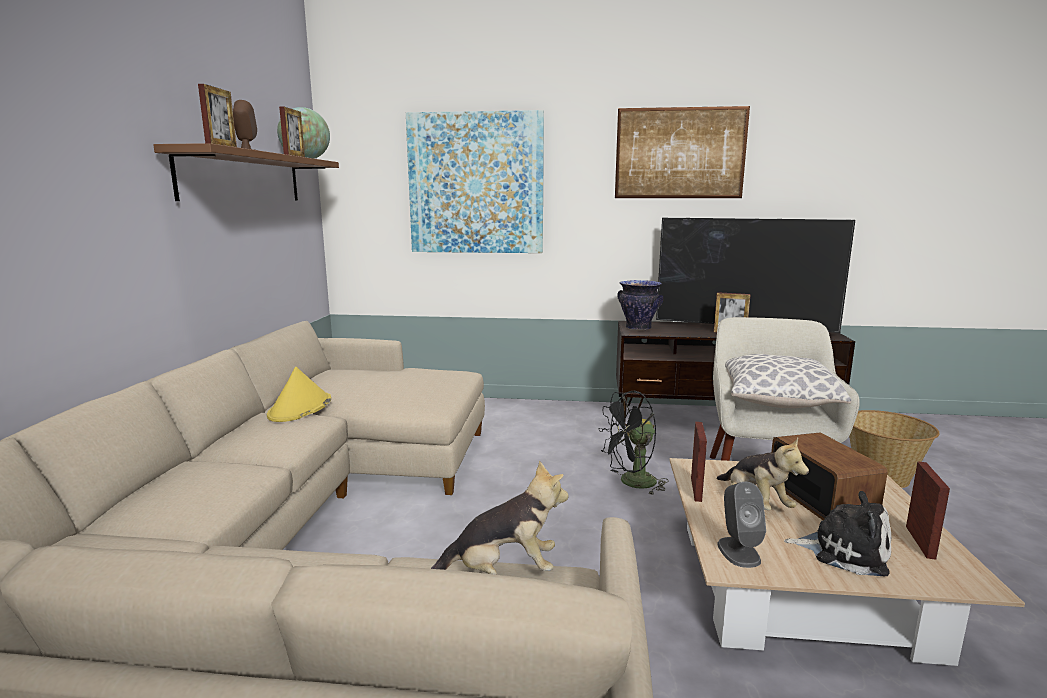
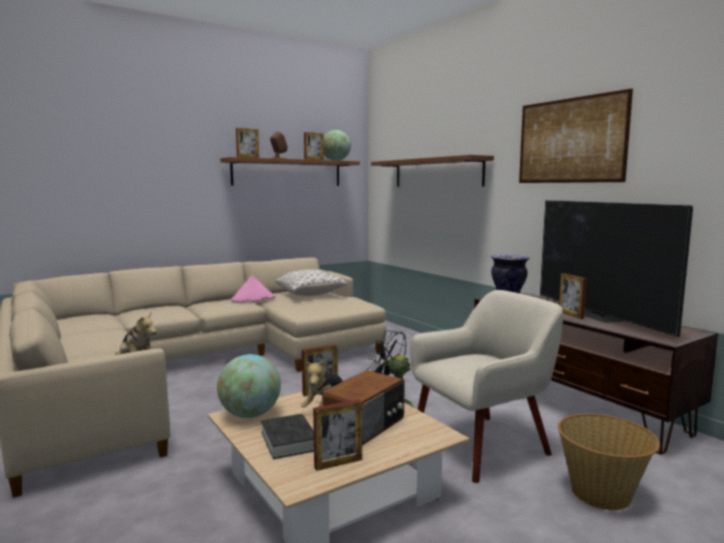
camera: 50 degrees right, 5 degrees down
(300, 408) = (253, 299): yellow hat -> pink hat
(476, 184) = (437, 173): picture -> brown shelf
(738, 551) = (250, 415): grey speaker -> globe
(776, 401) = (470, 365): pillow -> pillow (310, 294)
(844, 551) = (289, 441): plush toy -> black book

